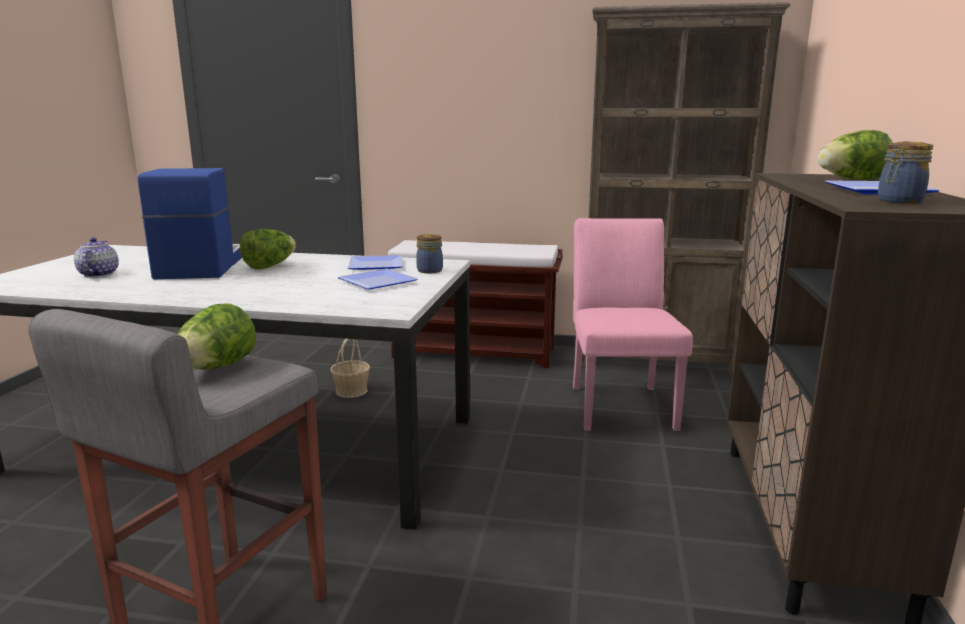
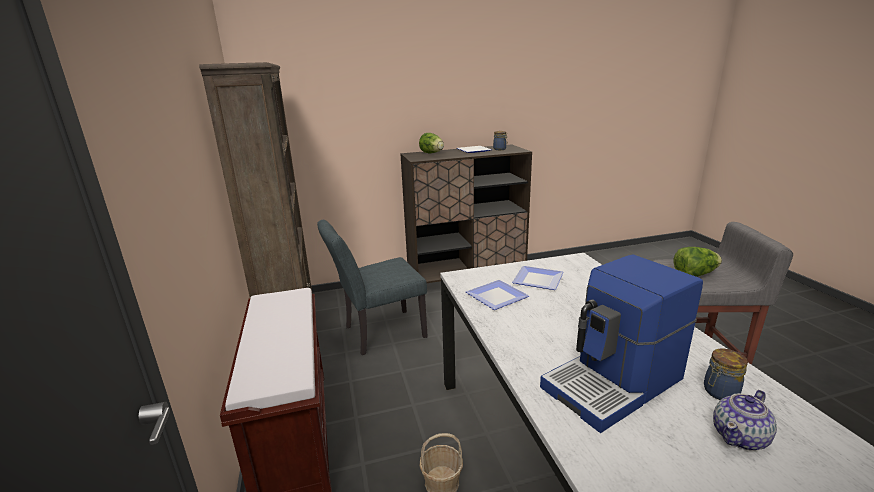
camera: 115 degrees left, 5 degrees up
(270, 266) = (559, 341): lettuce -> none
(430, 270) = (487, 275): jar -> jar (719, 392)
(620, 403) = (378, 333): pink chair -> grey chair

